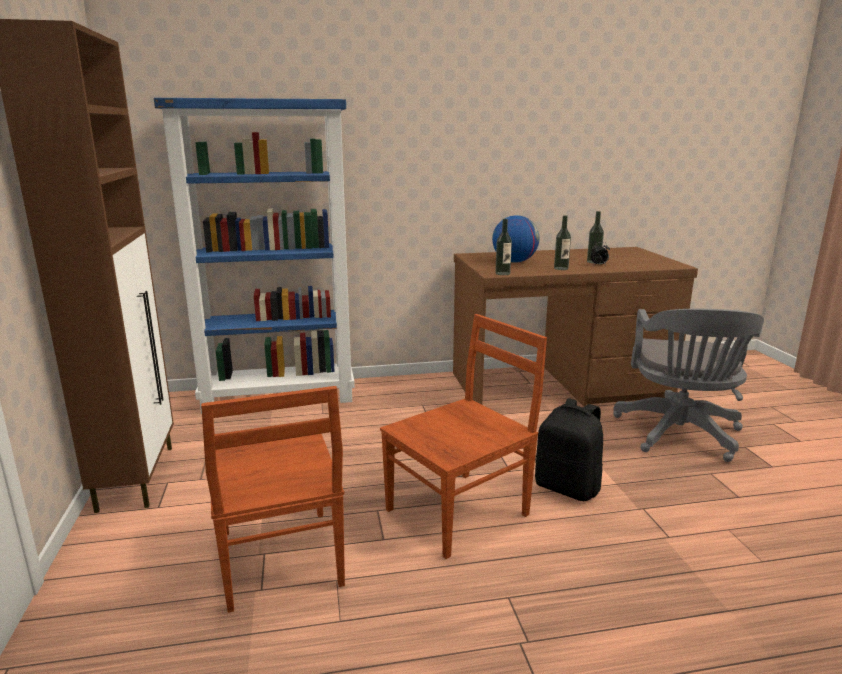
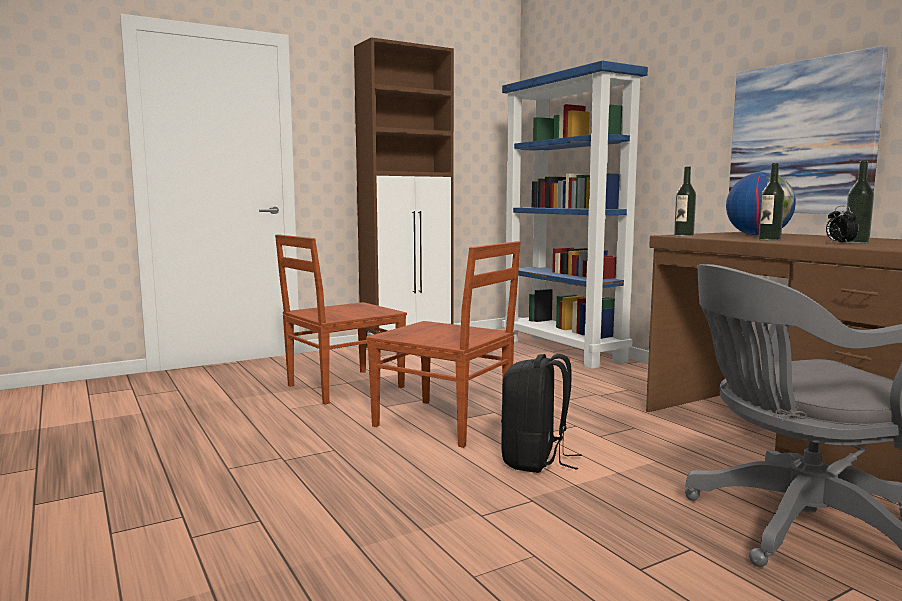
camera: 70 degrees right, 10 degrees down
(490, 181) = (801, 138): none -> picture

